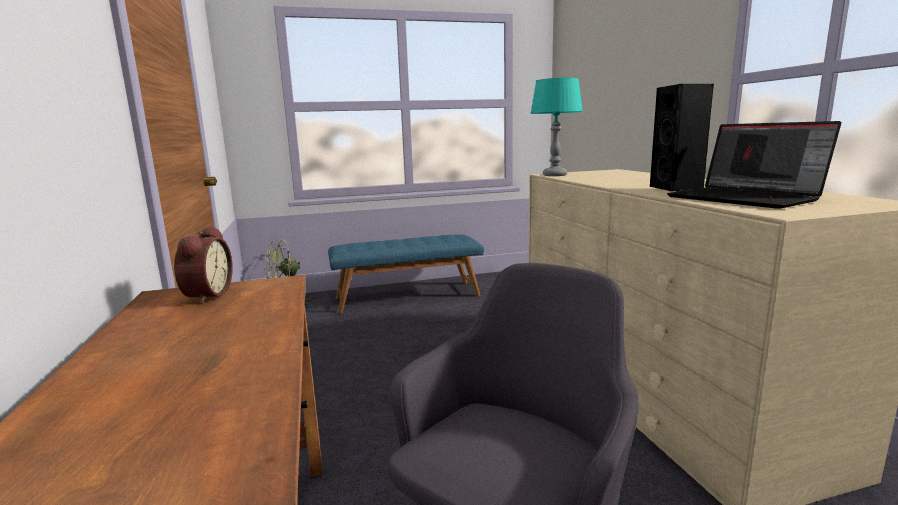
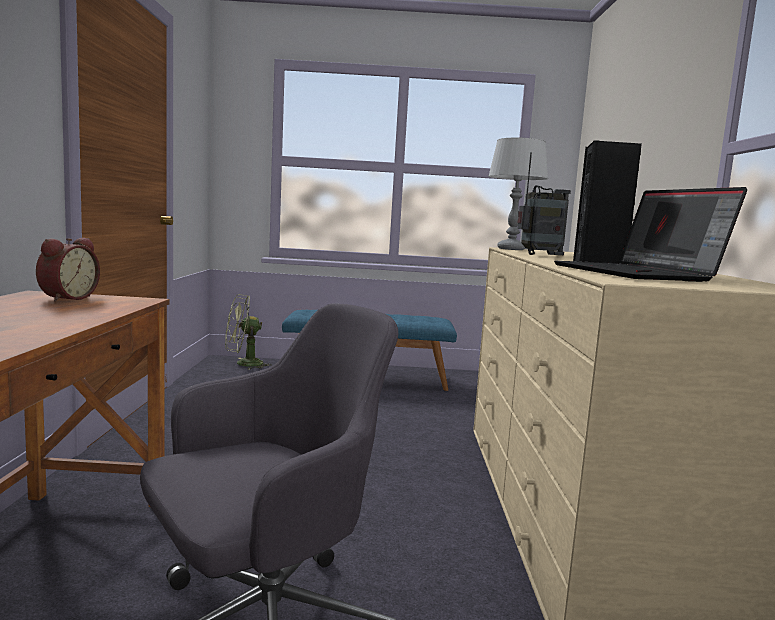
camera: 15 degrees right, 5 degrees down
(555, 175) = (511, 249): turquoise table lamp -> grey table lamp
(603, 182) = (540, 255): none -> radio

